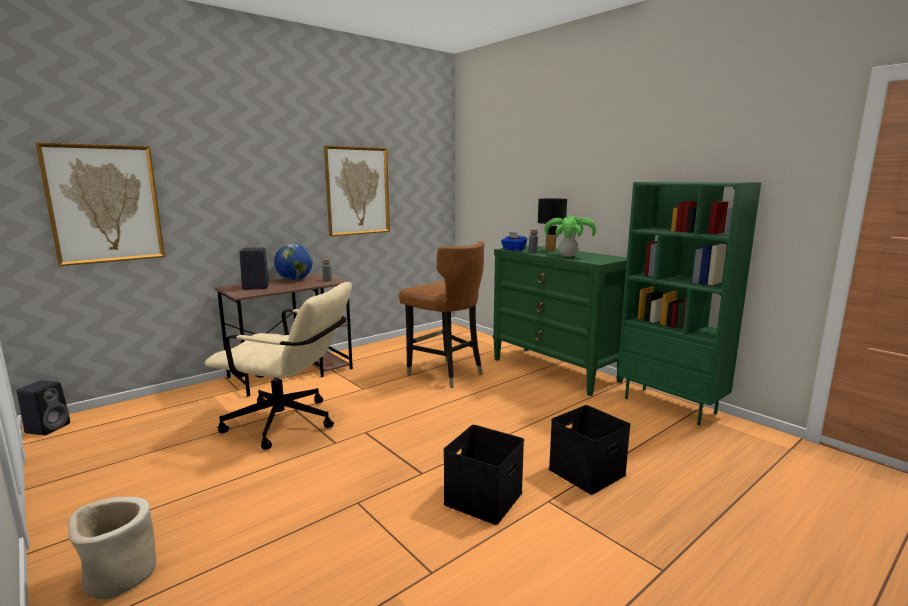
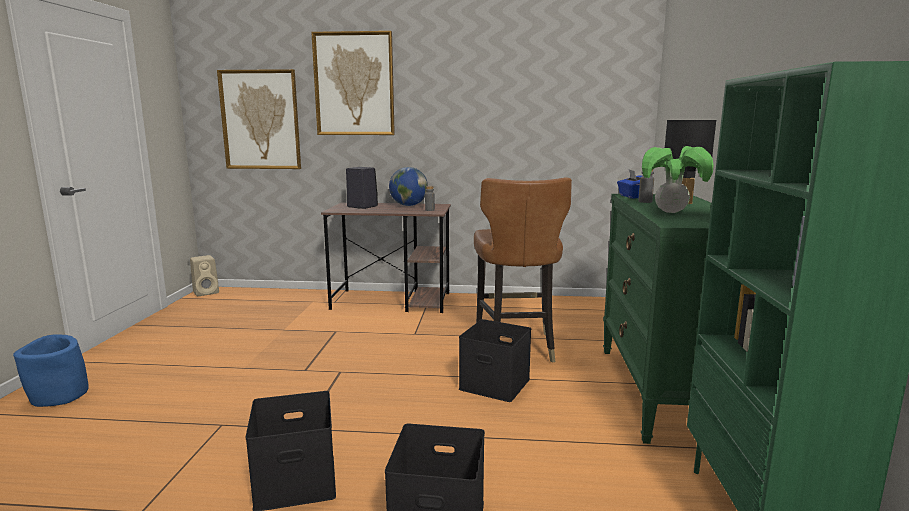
camera: 45 degrees right, 0 degrees up
(49, 428) = (207, 292): black speaker -> beige speaker
(118, 577) = (59, 396): beige planter -> blue planter
(290, 424) = (310, 341): beige office chair -> none
(357, 191) = (501, 113): picture -> picture (354, 84)
(477, 397) = (496, 384): none -> black storage box

